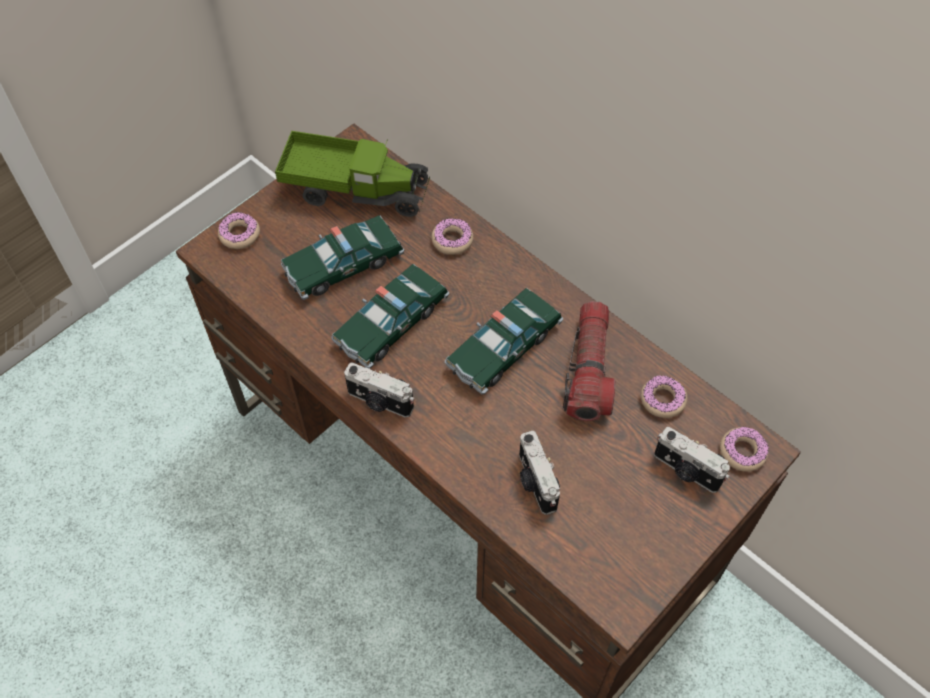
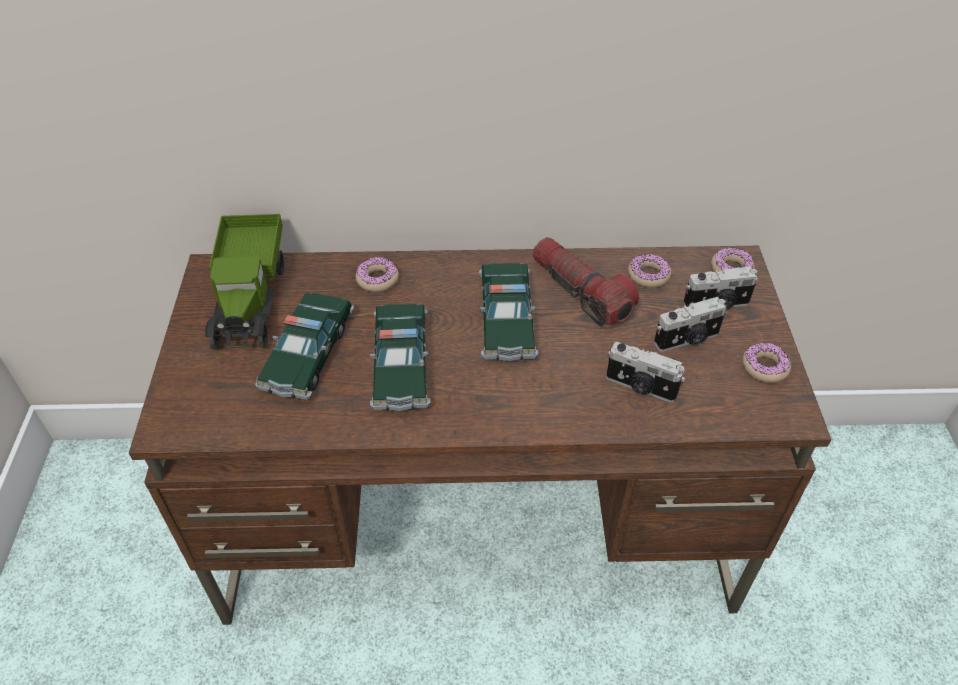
camera: 45 degrees left, 10 degrees down
(240, 235) = (182, 396): donut -> donut (764, 367)
(355, 189) = (251, 297): toy truck -> toy truck turned 120 degrees clockwise
(379, 402) = (462, 425): camera -> camera (687, 340)

